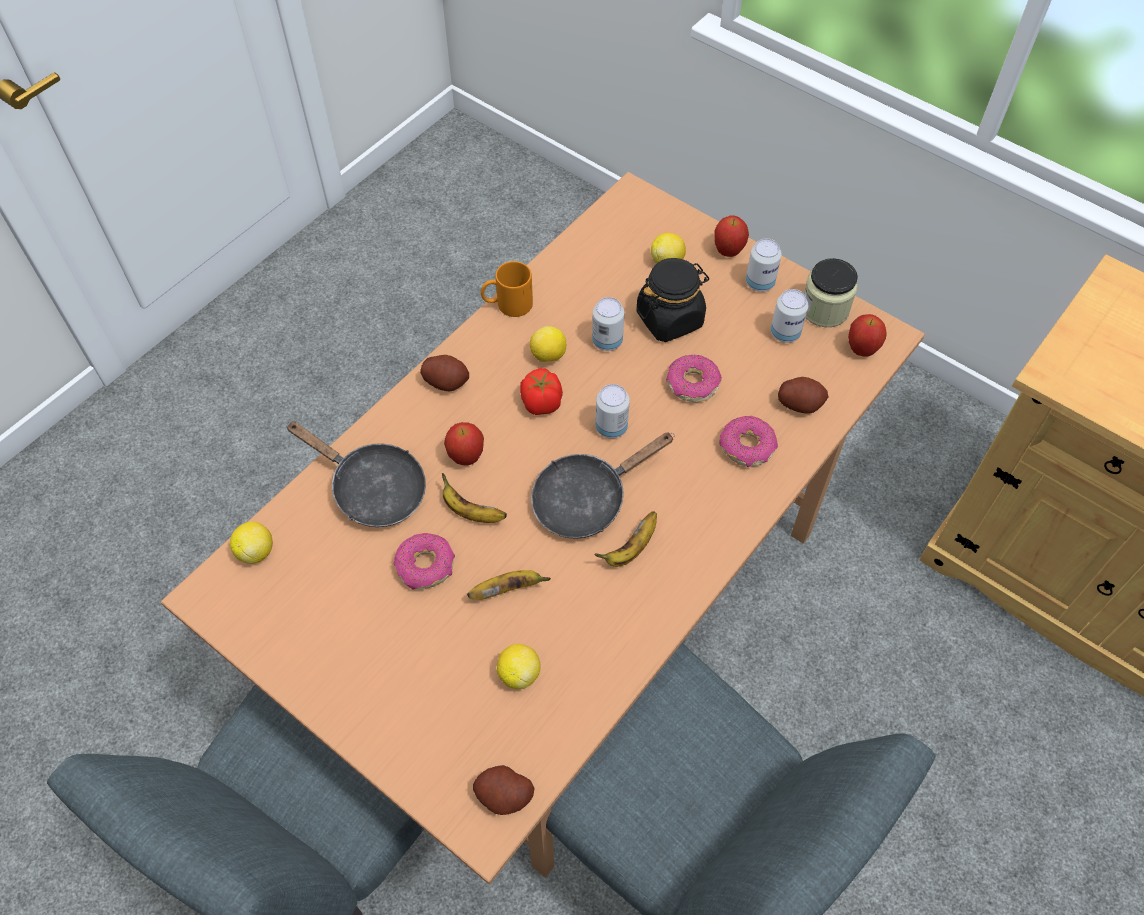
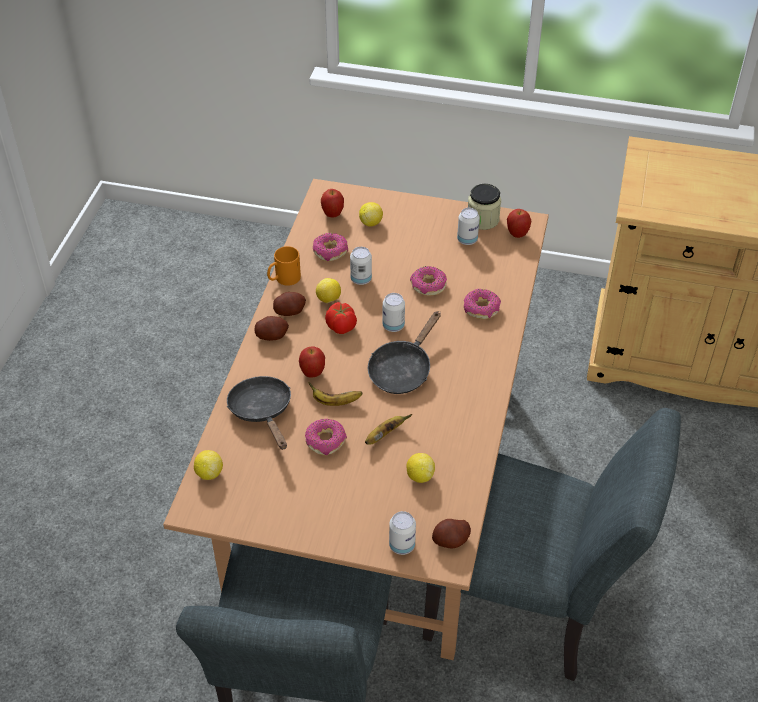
camera: 25 degrees left, 10 degrees down
(371, 488) = (262, 411): black frying pan -> black frying pan turned 120 degrees counterclockwise
(590, 286) = (330, 251): none -> donut
(631, 549) = (446, 386): banana -> none
(670, 319) = (392, 254): black jar -> none
(728, 251) = (405, 205): apple -> apple (332, 214)
(759, 283) = (435, 217): can -> can (402, 545)
(800, 403) = (498, 275): potato -> potato (289, 311)

